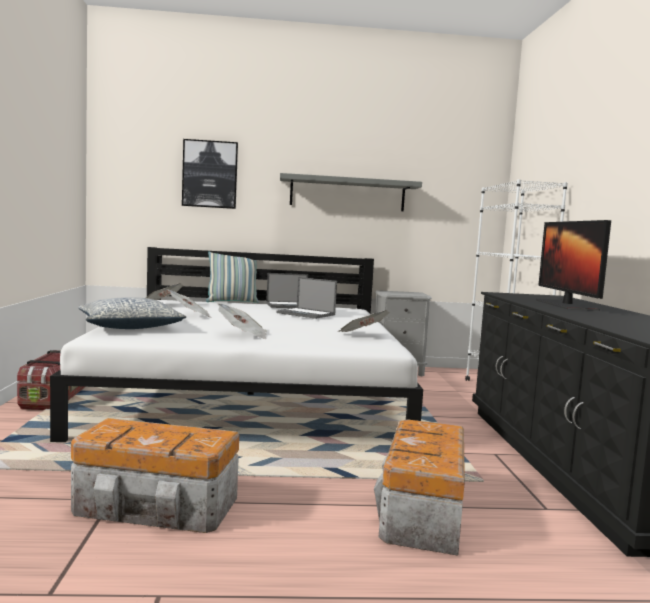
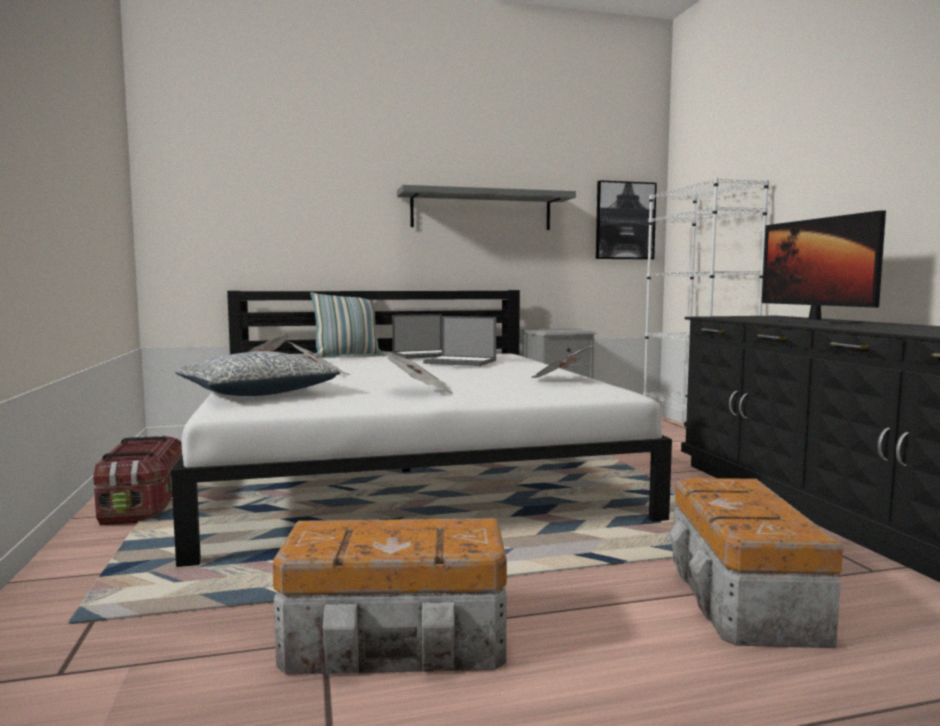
camera: 10 degrees left, 0 degrees up
(210, 174) = (305, 190): picture -> picture (624, 221)

